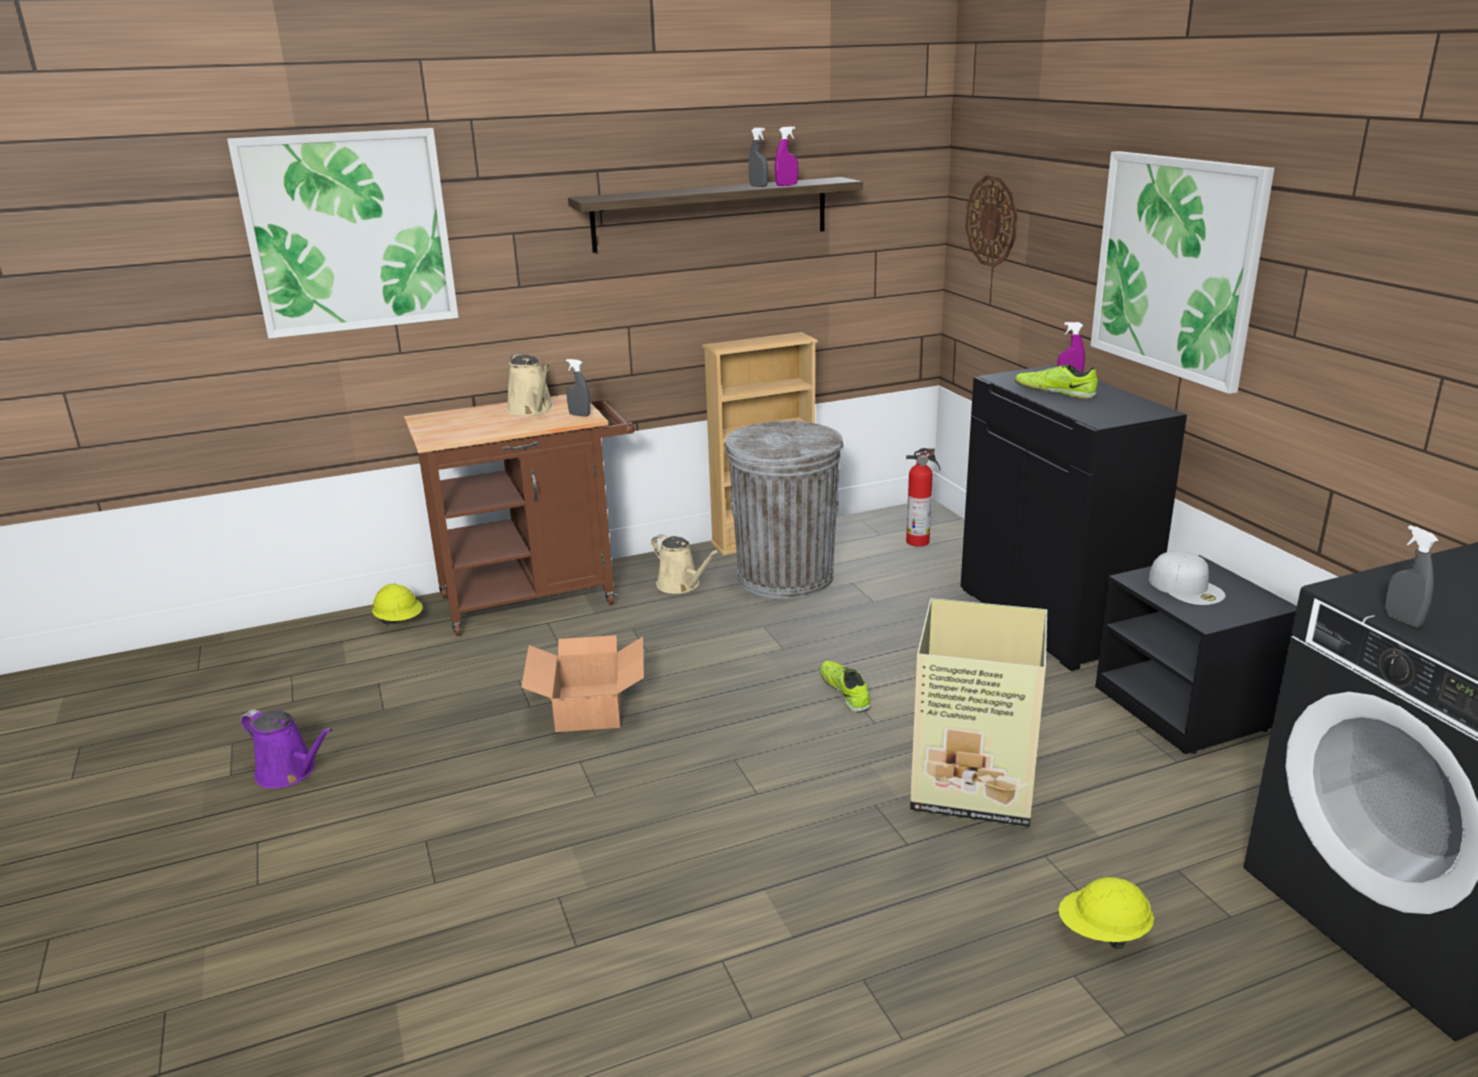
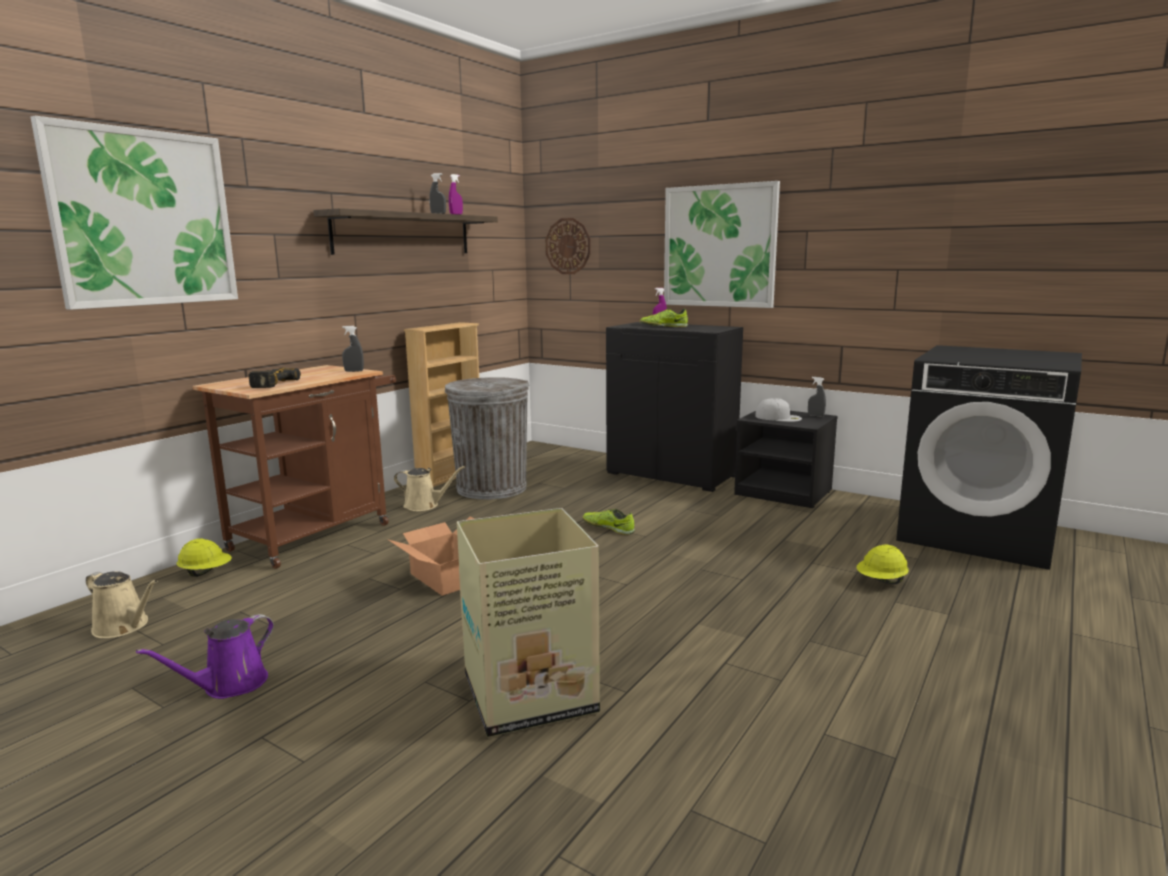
camera: 35 degrees left, 10 degrees down
(290, 772) = (230, 685): purple watering can -> purple watering can turned 135 degrees clockwise
(465, 428) = (269, 384): none -> power drill
(532, 409) = (307, 373): beige watering can -> beige watering can (124, 627)
(919, 541) = (552, 458): fire extinguisher -> none
(975, 786) = (738, 546): cardboard box -> cardboard box (532, 694)
(1402, 620) = (971, 361): grey spray bottle -> grey spray bottle (816, 416)

